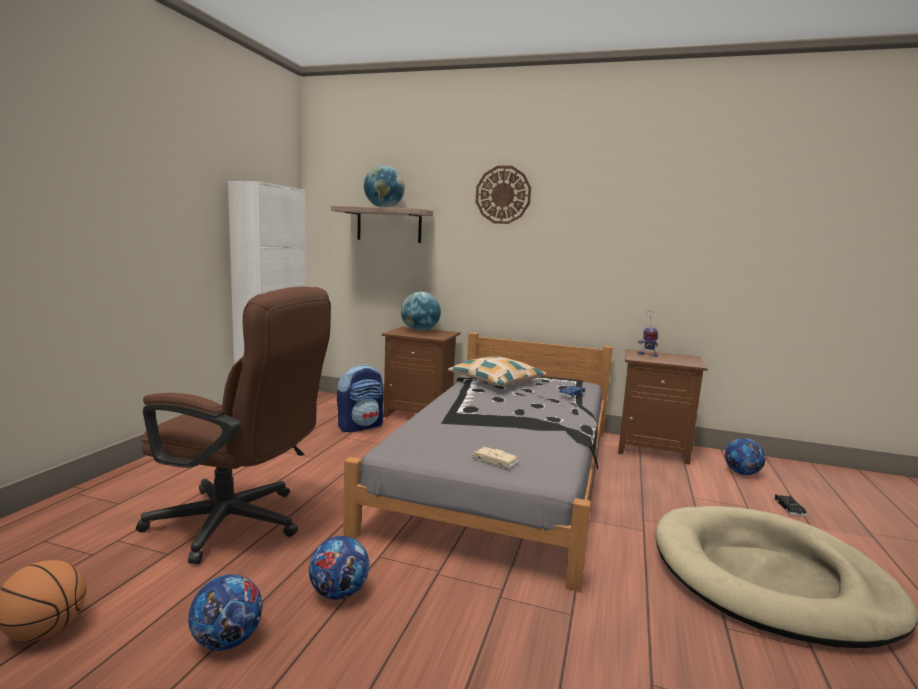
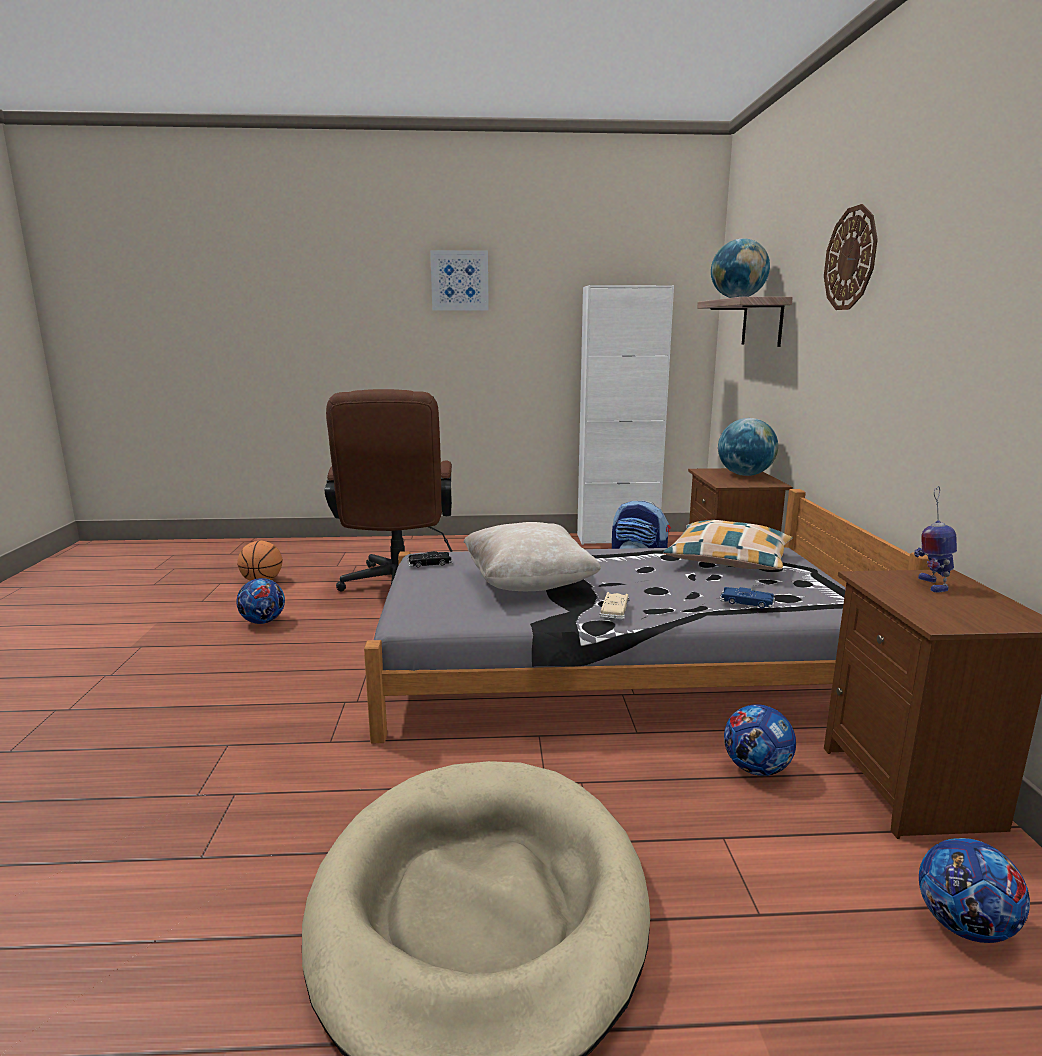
camera: 70 degrees right, 5 degrees up
(115, 155) = (459, 281): none -> picture
(339, 593) = (324, 639): football -> football (756, 769)
(494, 461) = (429, 592): beige toy car -> beige toy car (614, 610)
(501, 430) = (528, 584): none -> beige pillow
(789, 508) = (831, 994): black toy car -> black toy car (430, 563)

